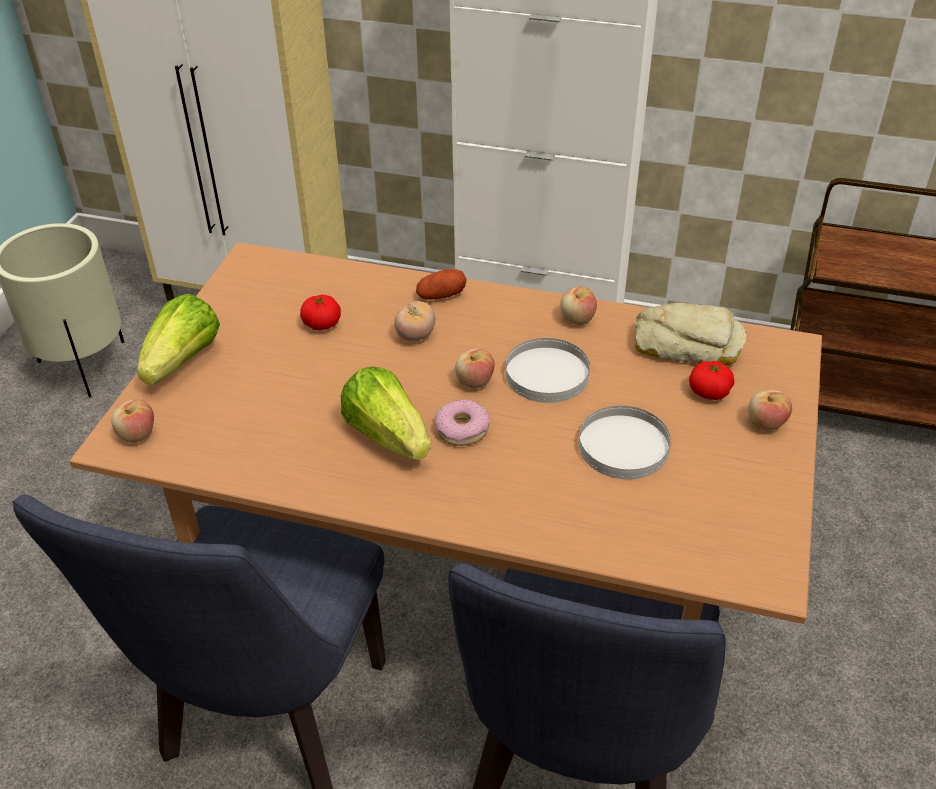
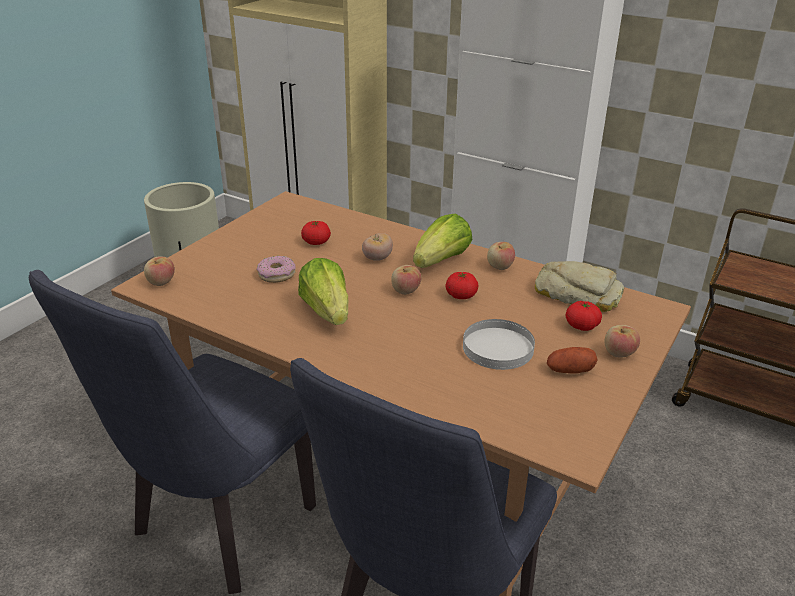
camera: 15 degrees right, 10 degrees down
(183, 361) = (214, 248): lettuce -> lettuce (441, 261)
(441, 295) = (407, 239): potato -> potato (570, 370)
(462, 429) = (382, 317): donut -> donut (276, 274)
(547, 374) = (461, 295): white plate -> tomato

